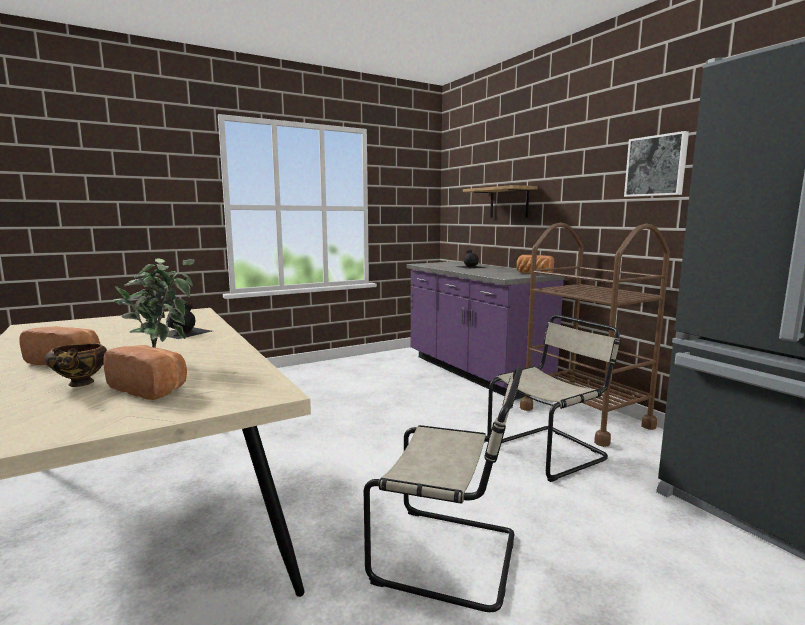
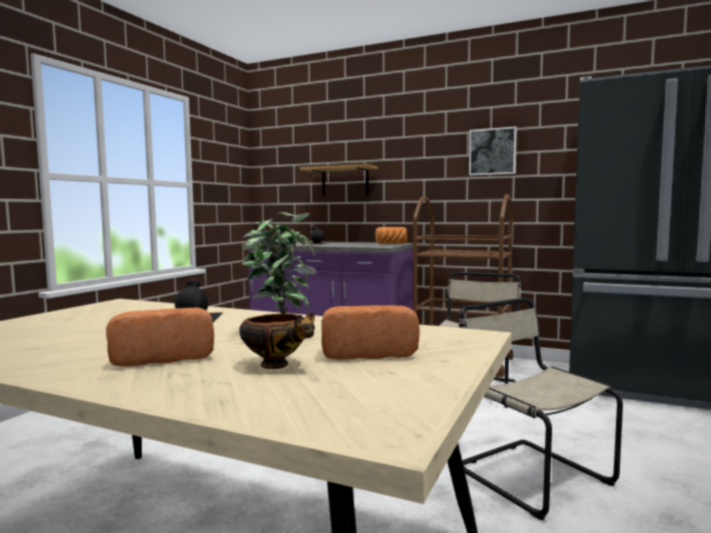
camera: 35 degrees left, 5 degrees down
(451, 557) = (529, 474): beige chair -> beige chair turned 105 degrees counterclockwise

